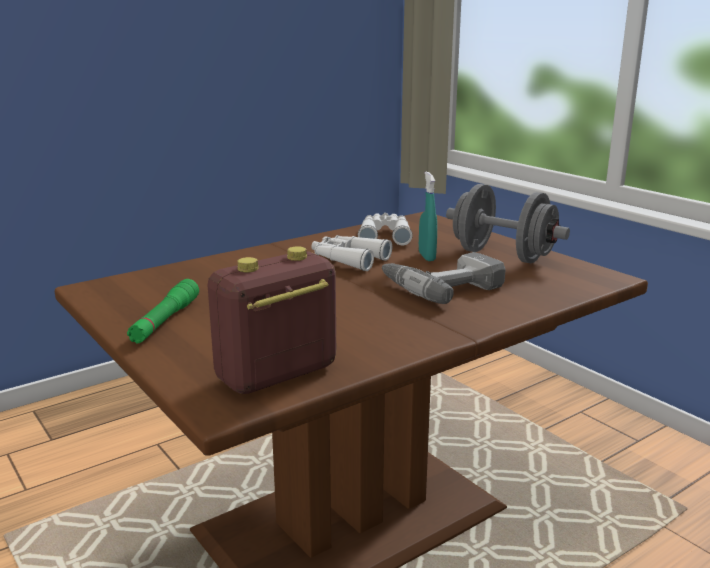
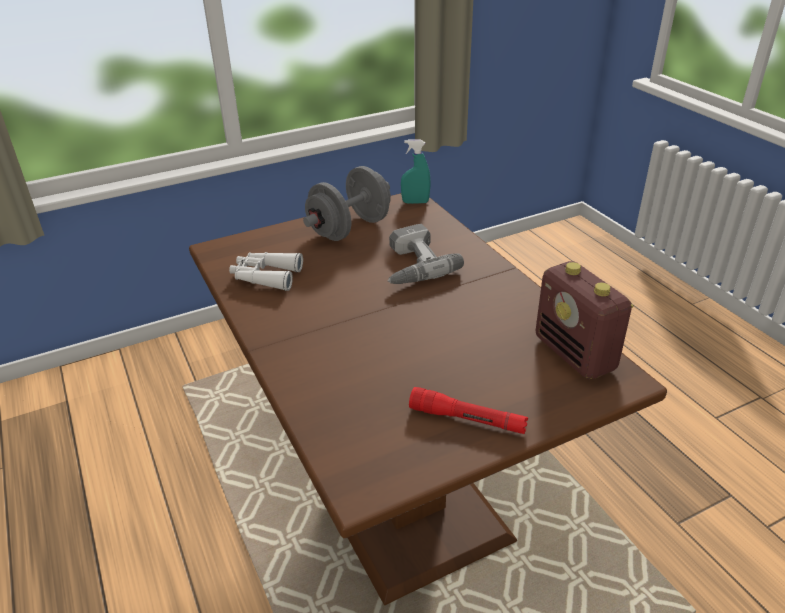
camera: 80 degrees left, 15 degrees up
(165, 321) = (467, 419): green flashlight -> red flashlight
(348, 259) = (329, 304): white binoculars -> none
(427, 257) = (338, 262): turquoise spray bottle -> turquoise spray bottle (415, 202)

